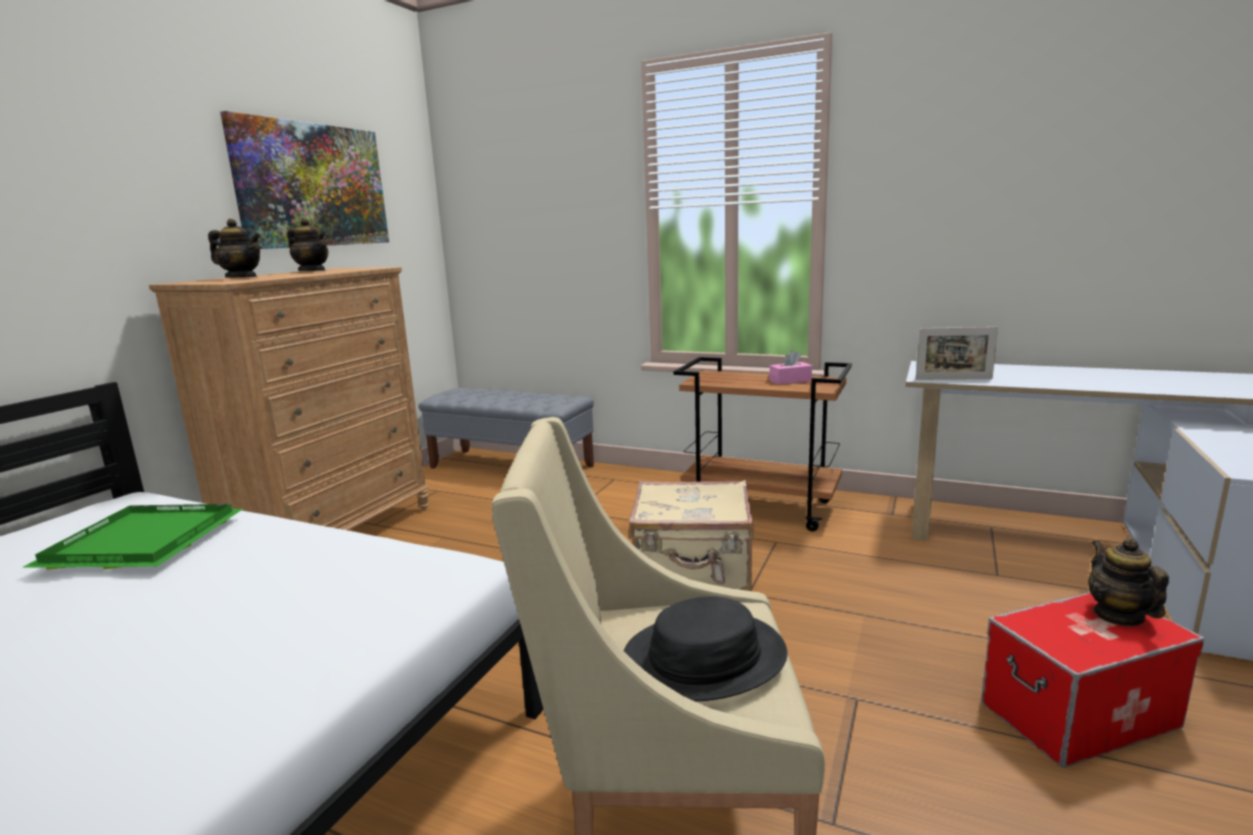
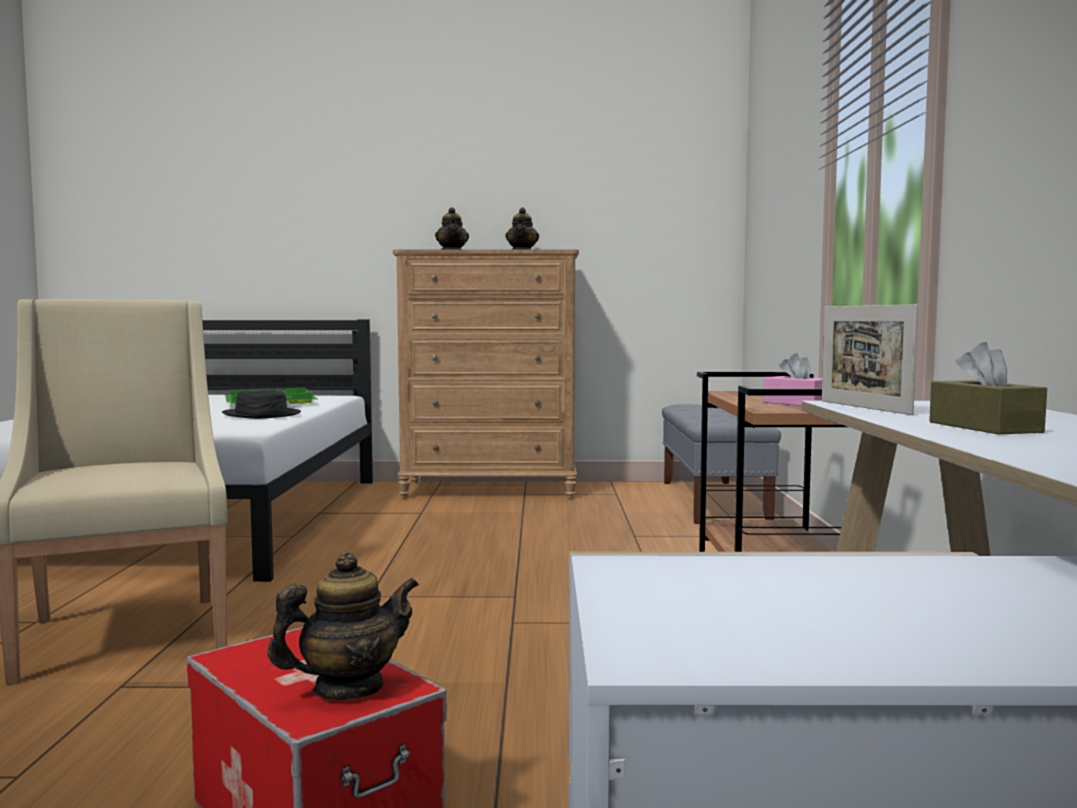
camera: 65 degrees right, 10 degrees down
(313, 185) = (573, 182): picture -> none
(693, 575) = (532, 596): beige suitcase -> none
(705, 658) = (101, 472): black hat -> black hat (261, 415)
(1045, 379) = (984, 427): none -> brown tissue box

